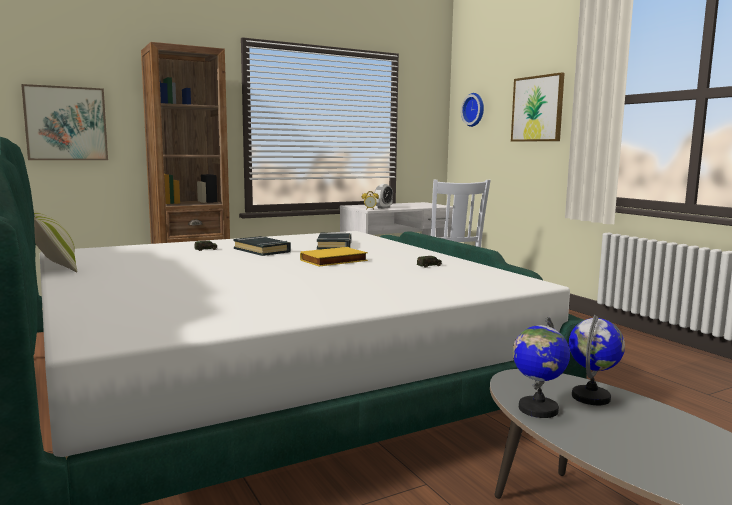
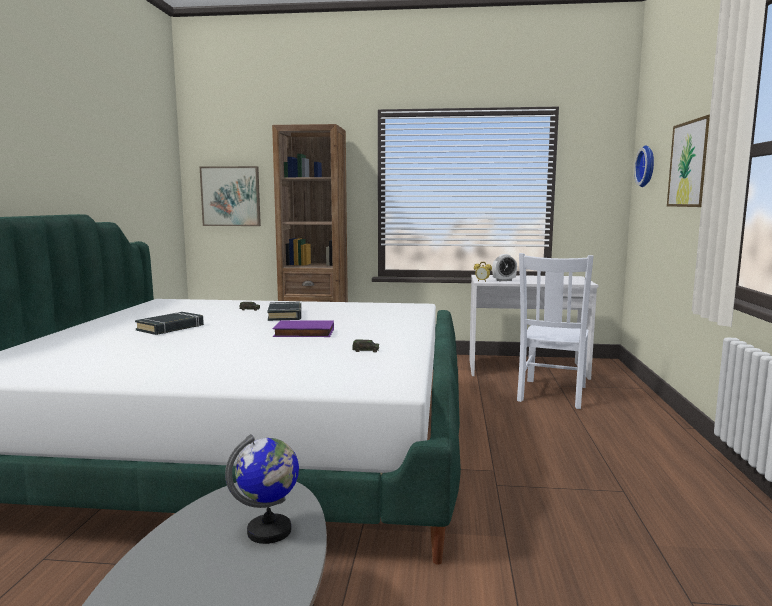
camera: 35 degrees right, 0 degrees up
(54, 262) = (130, 309): pillow -> none
(334, 245) = (358, 317): black book -> black book (170, 328)
(334, 261) = (303, 333): yellow book -> purple book
(537, 409) = (194, 523): globe -> none

